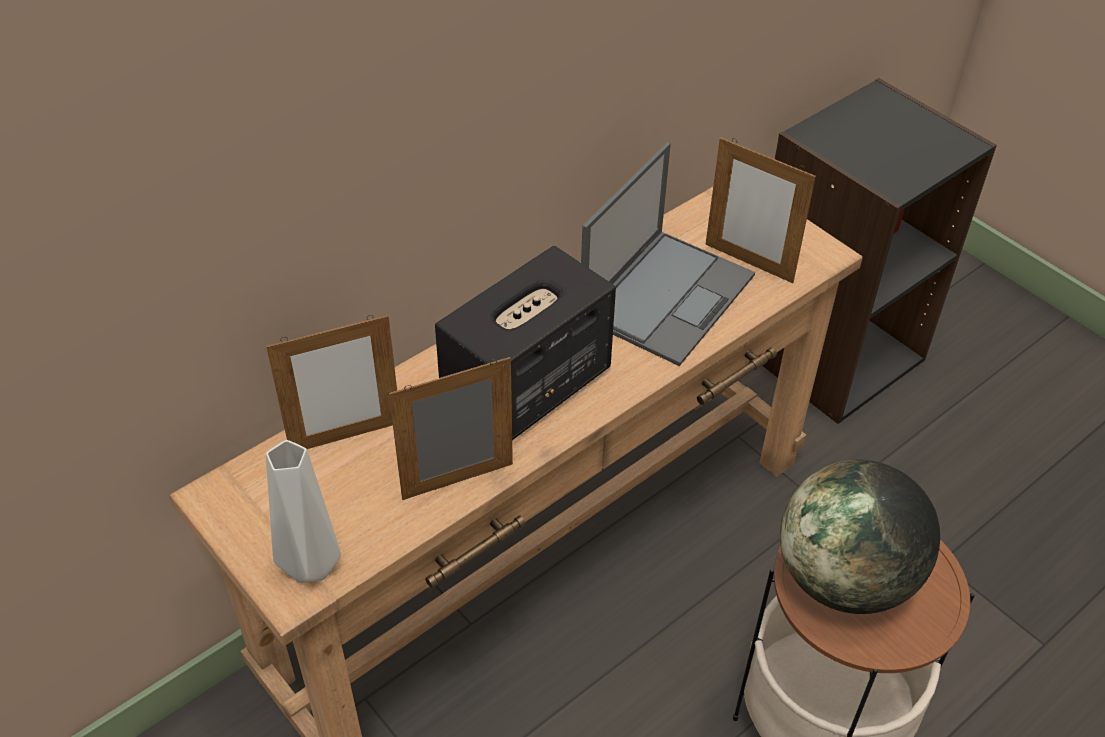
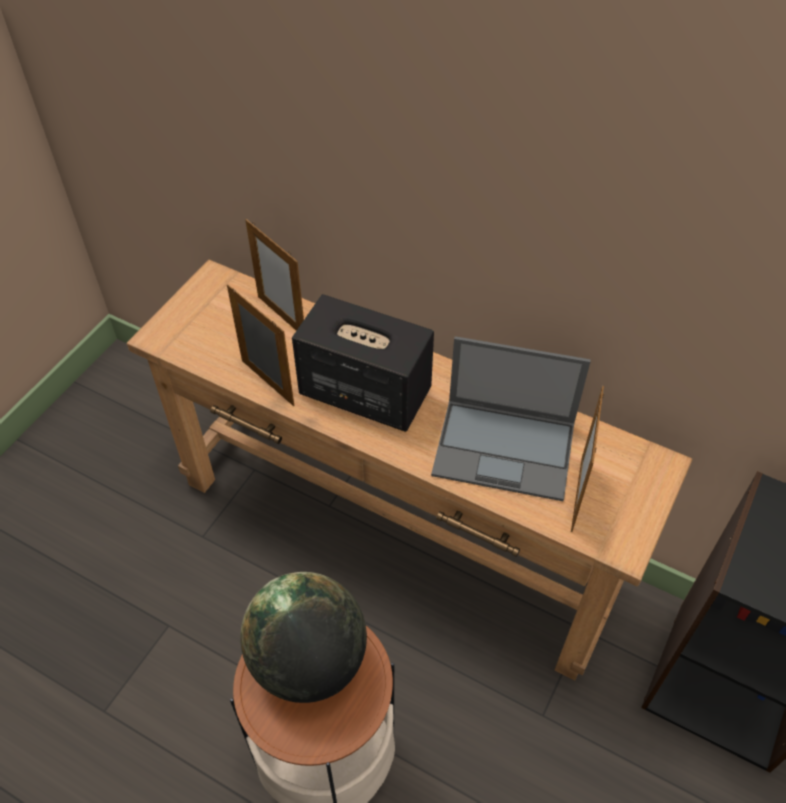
camera: 70 degrees right, 5 degrees up
(309, 565) = (178, 336): grey vase -> none

